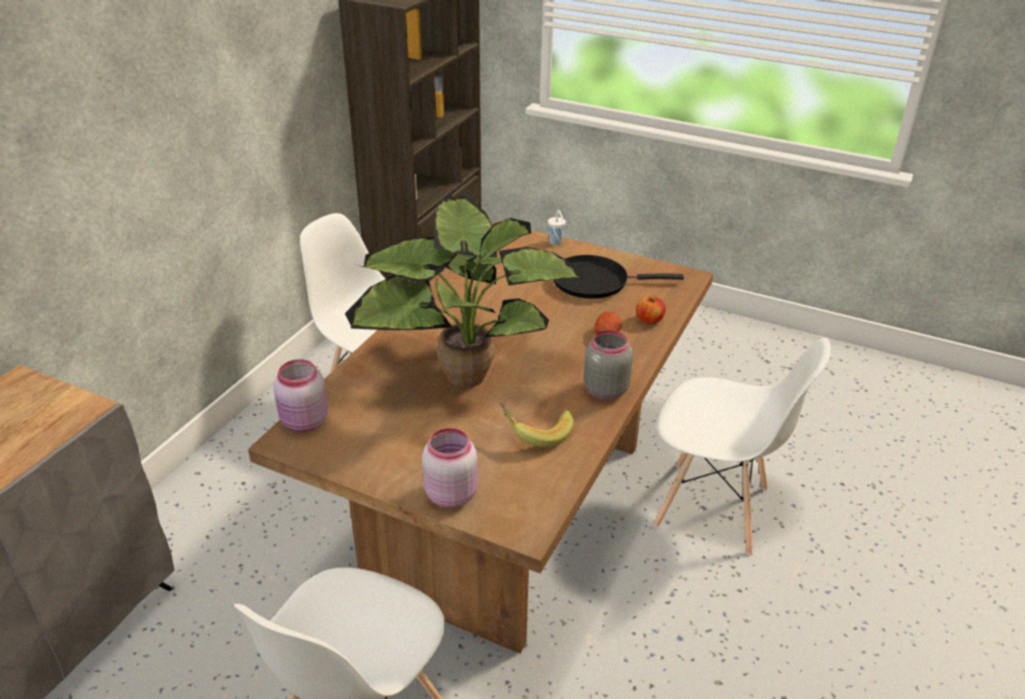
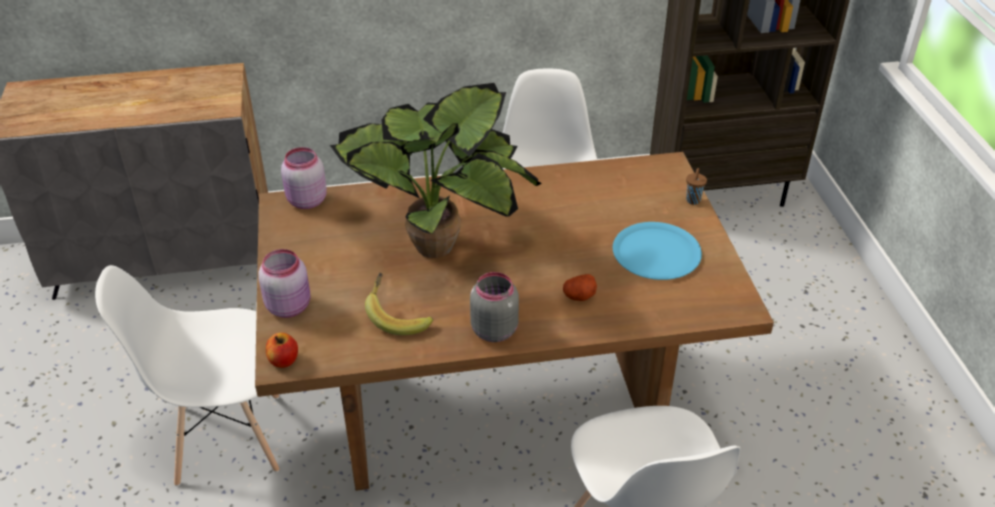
camera: 55 degrees right, 5 degrees up
(556, 242) = (692, 201): white cup -> brown cup
(595, 281) = (656, 252): black frying pan -> blue plate
(649, 320) = (633, 312): apple -> apple (284, 360)

